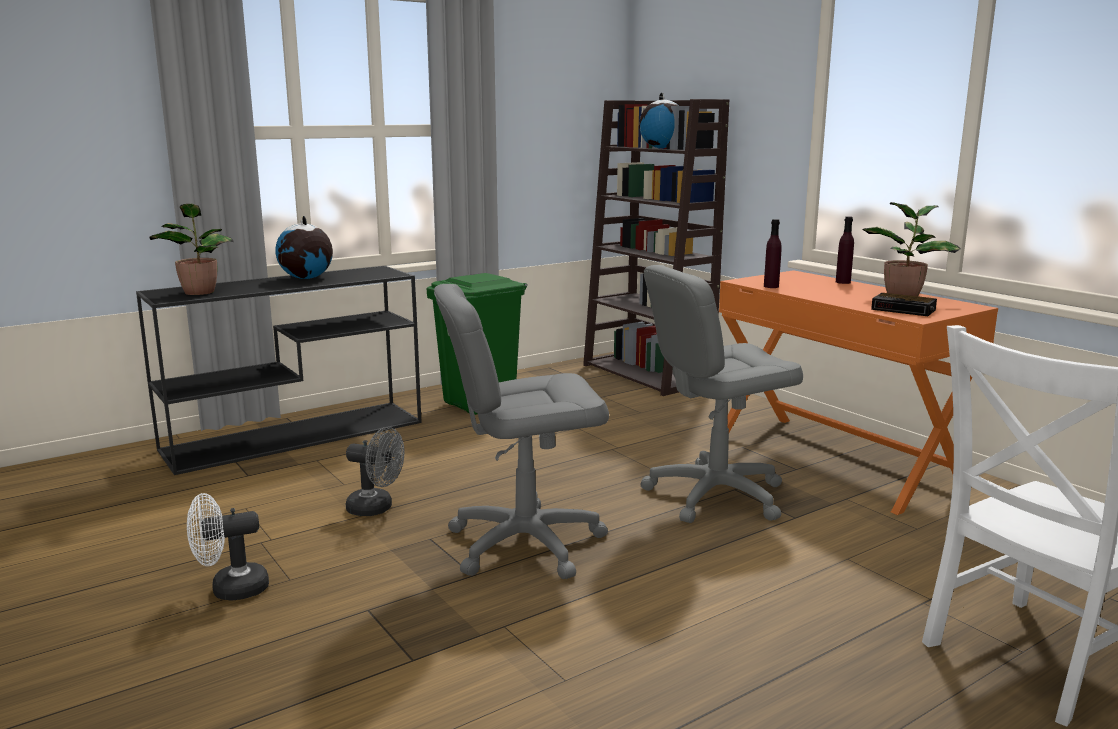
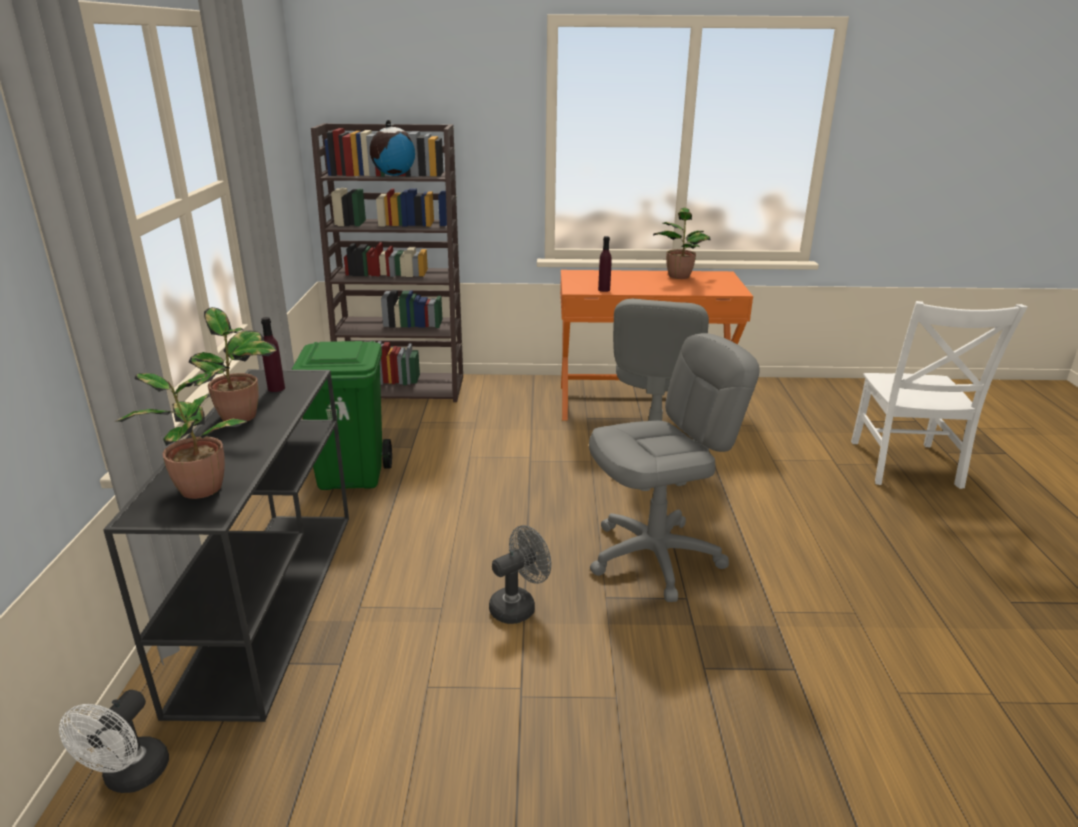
camera: 55 degrees left, 10 degrees up
(230, 590) = (607, 741): white fan -> white fan (130, 778)
(306, 278) = (240, 417): globe -> potted plant
(525, 543) = (655, 557): grey office chair -> grey office chair turned 135 degrees counterclockwise
(843, 282) = (619, 273): purple bottle -> purple bottle (276, 388)
(904, 310) = (714, 287): alarm clock -> none

